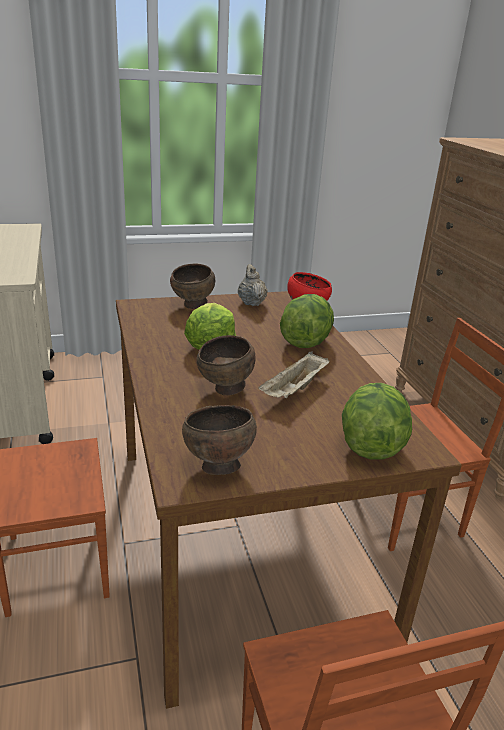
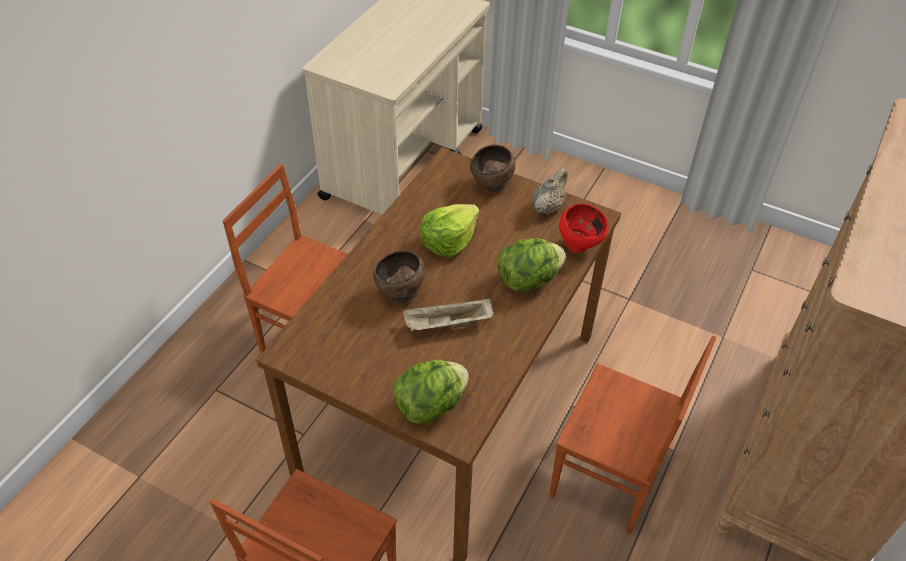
camera: 45 degrees right, 20 degrees up
(217, 466) = (317, 354): brown bowl -> none

